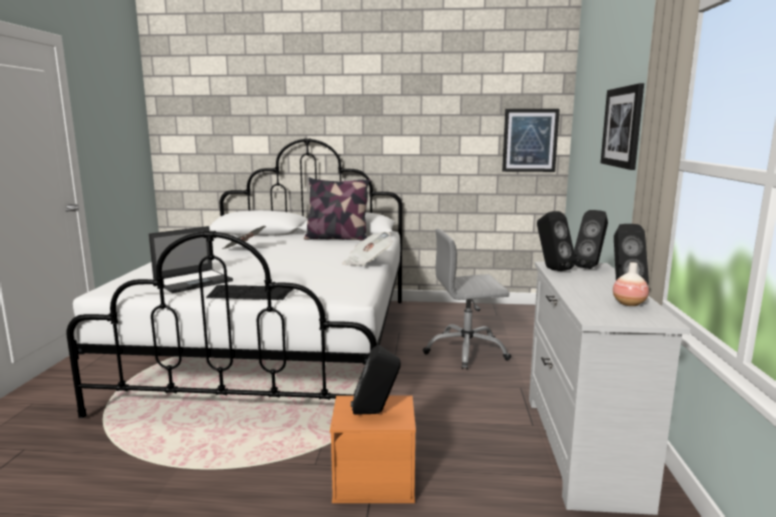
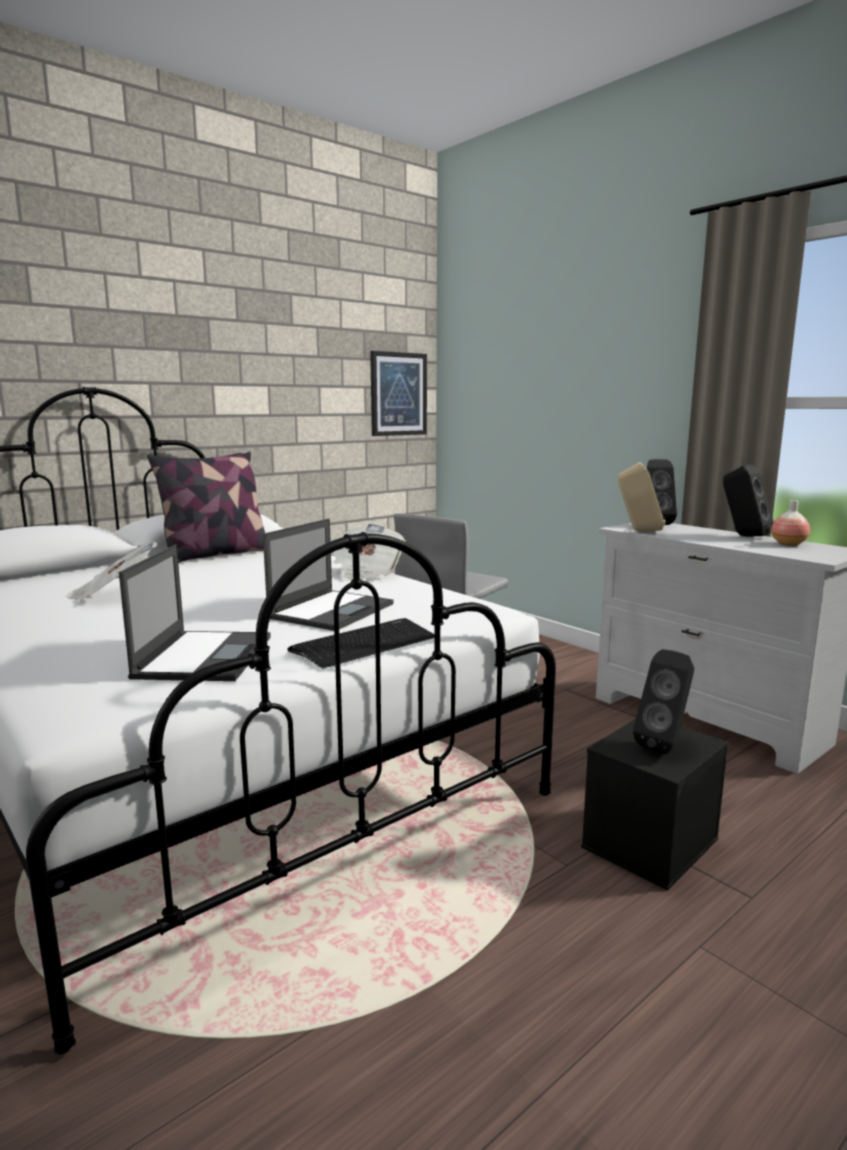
camera: 45 degrees left, 0 degrees up
(289, 276) = (332, 610): none -> laptop
(375, 480) = (649, 841): orange storage box -> black storage box
(551, 269) = (639, 531): black speaker -> beige speaker
(623, 127) = (598, 371): picture -> none

